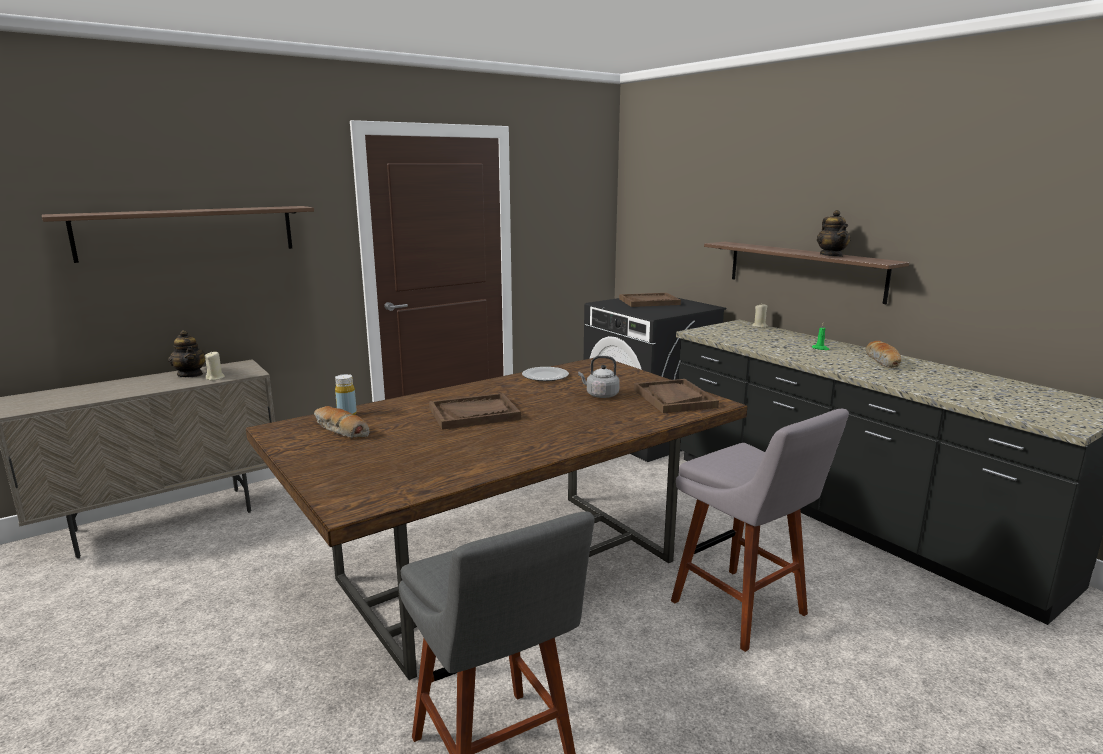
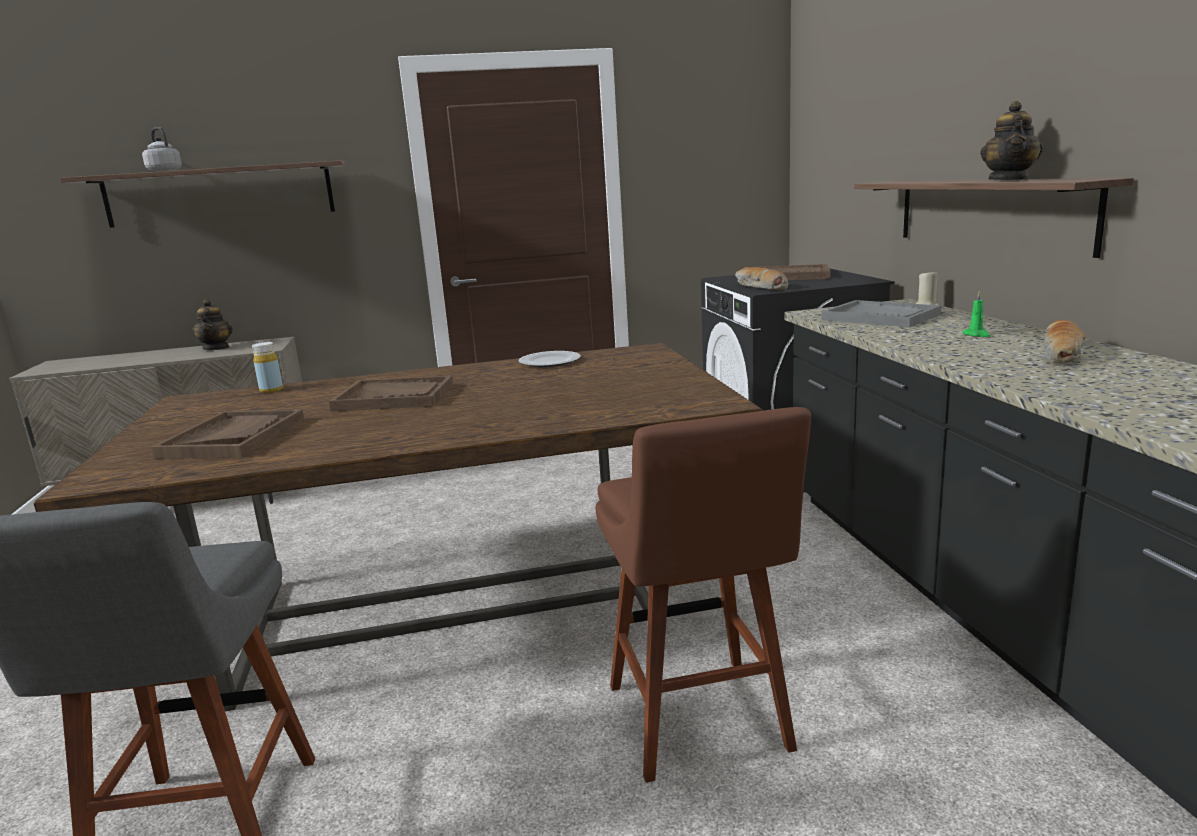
camera: 25 degrees right, 0 degrees up
(215, 378) = (230, 352): beige candle -> none
(340, 430) = (235, 405): bread -> bread (759, 287)
(600, 395) = (577, 385): grey kettle -> grey kettle (163, 171)
(674, 398) = (668, 394): brown tray -> brown tray (233, 438)
(744, 611) = (700, 723): grey stool -> brown stool
(745, 335) = (881, 317): none -> grey tray

